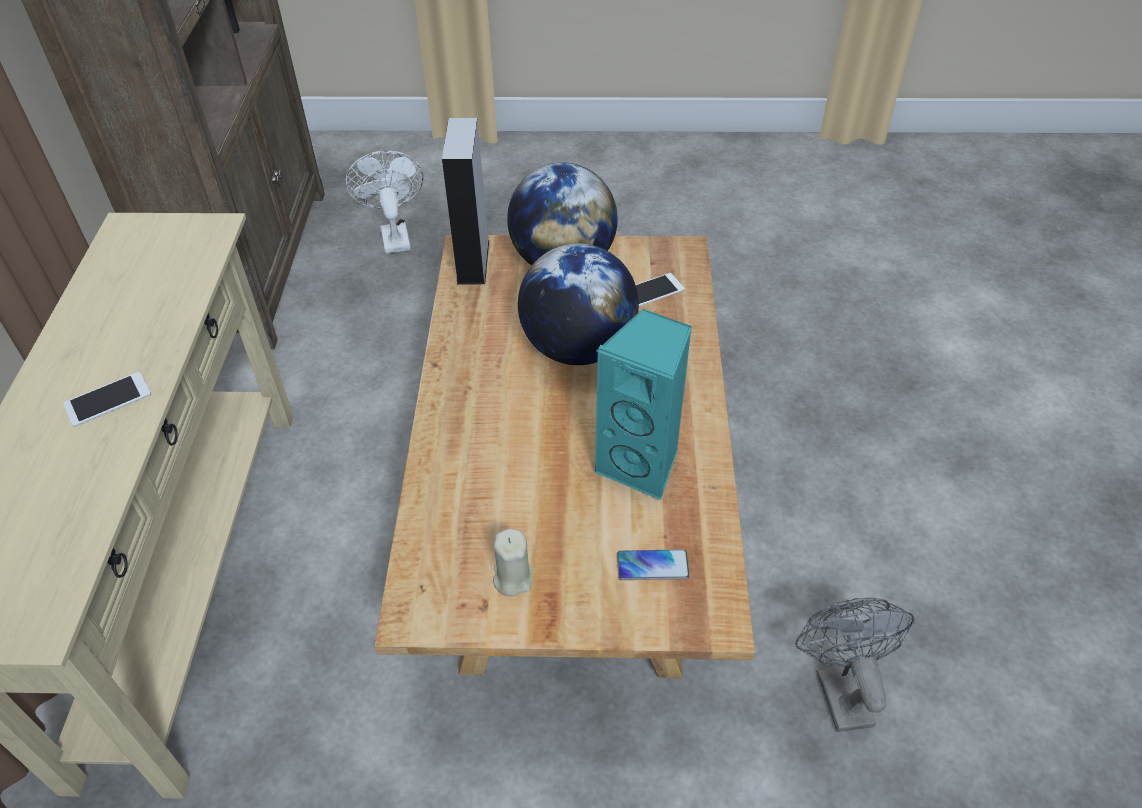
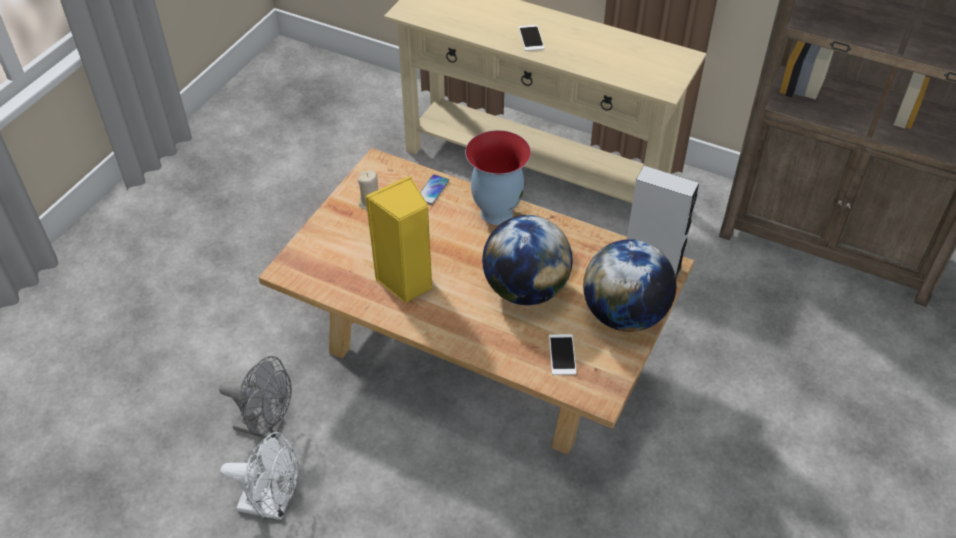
camera: 115 degrees right, 0 degrees up
(394, 235) = (844, 338): white fan -> white fan (272, 505)
(456, 421) = (496, 212): none -> vase
(642, 464) = (406, 282): turquoise speaker -> yellow speaker
(652, 565) = (336, 258): phone -> phone (432, 190)

